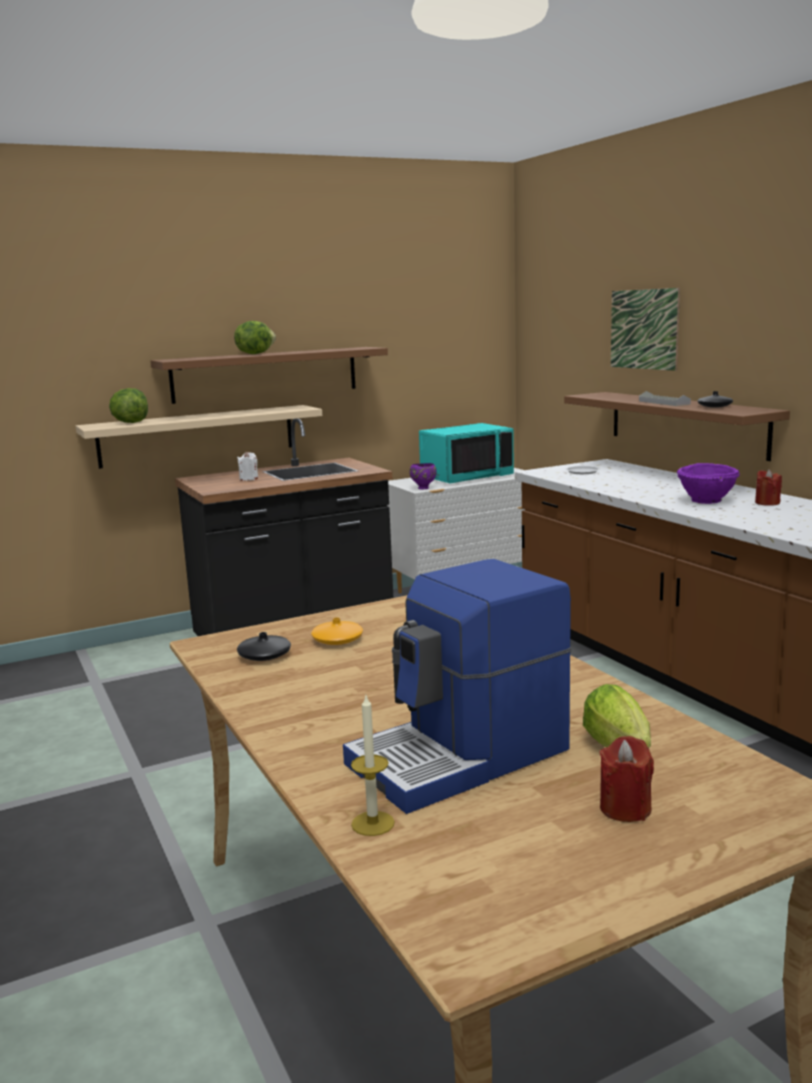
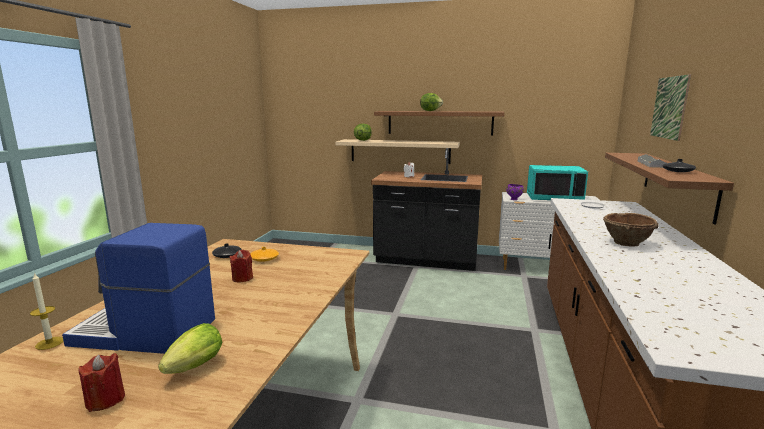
camera: 40 degrees right, 0 degrees up
(707, 501) = (626, 243): purple bowl -> brown bowl
(767, 503) = (674, 257): red candle -> red candle (242, 278)

